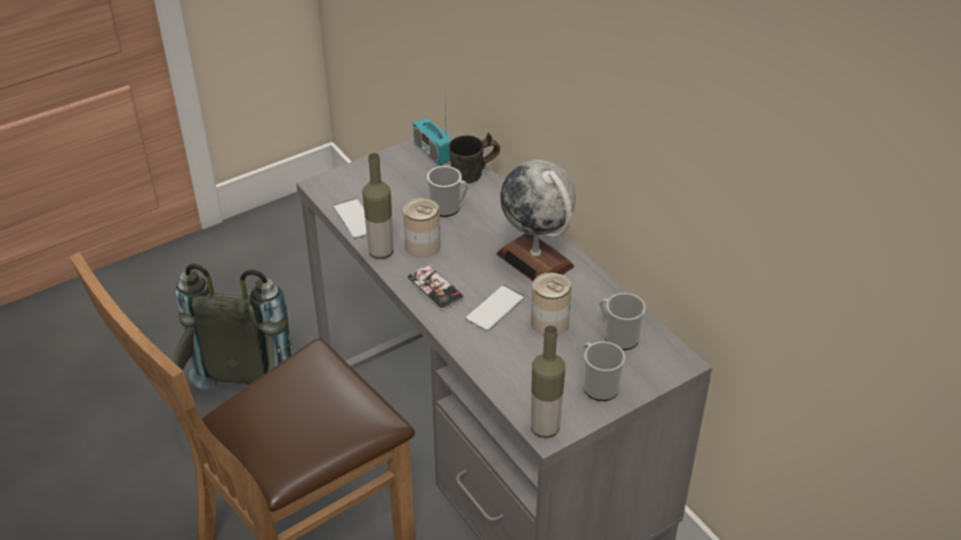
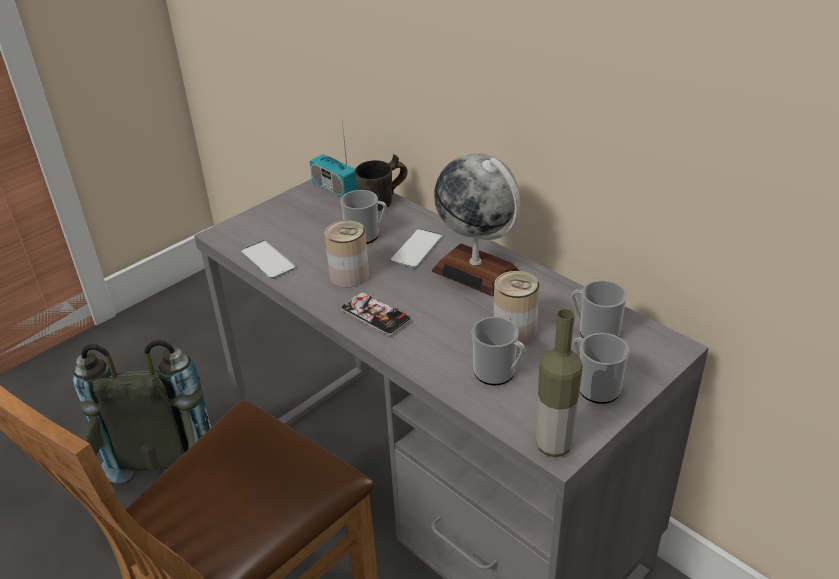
camera: 10 degrees left, 5 degrees down
(381, 252) = (304, 288): bottle -> none
(495, 308) = (449, 325): phone -> phone (417, 248)
(522, 359) = (498, 373): none -> mug

